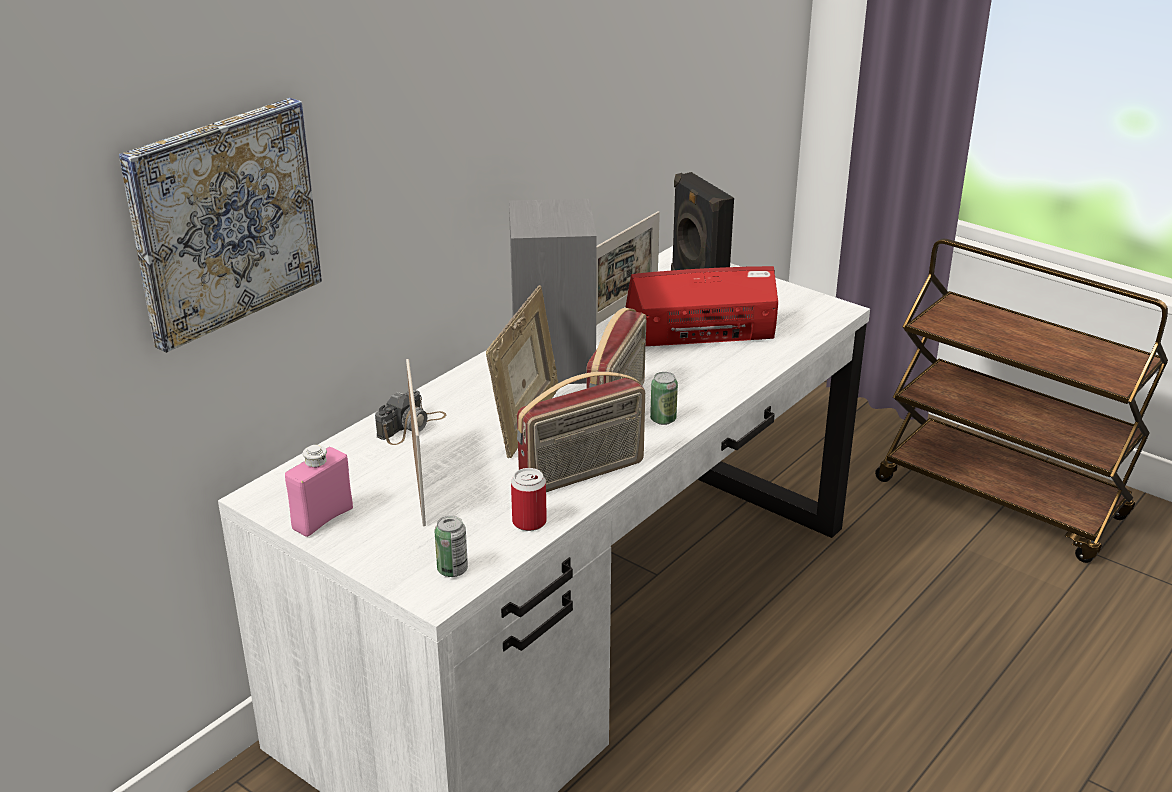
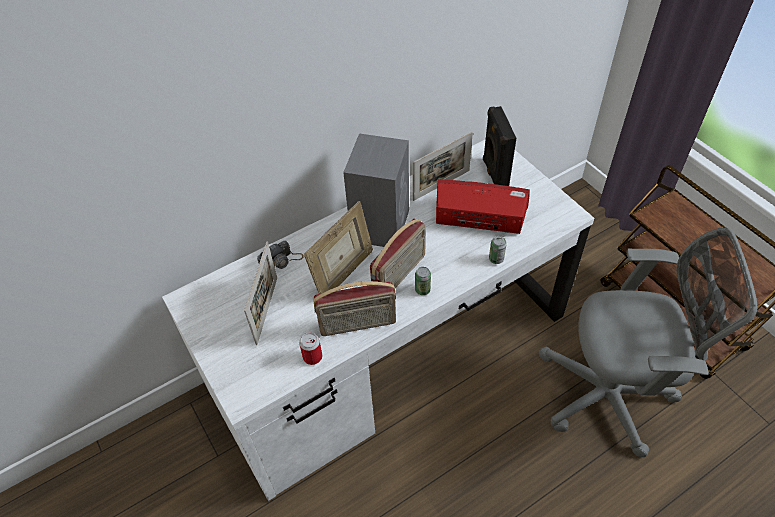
camera: 20 degrees right, 20 degrees up
(222, 220) = (146, 167): picture -> none
(322, 518) = (207, 325): pink bottle -> none
(452, 570) = (257, 383): can -> can (496, 259)
(966, 612) = (611, 395): none -> grey office chair

